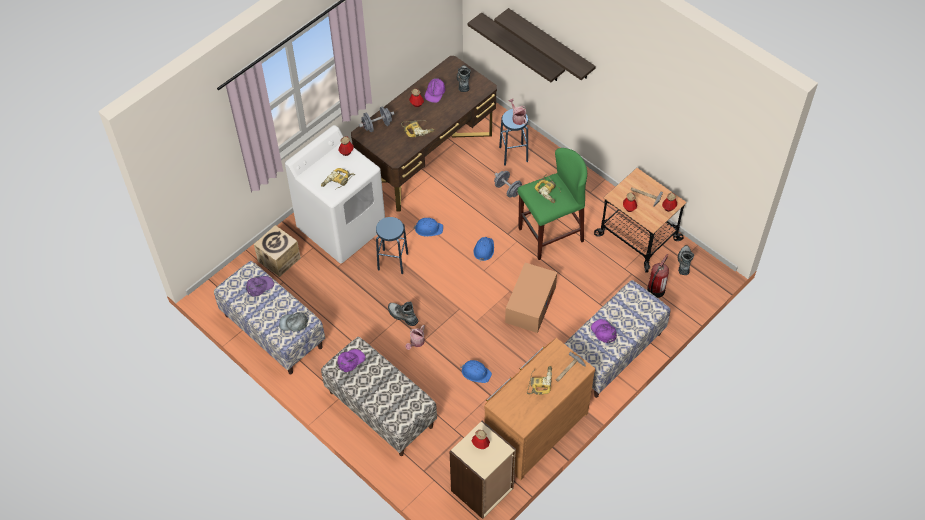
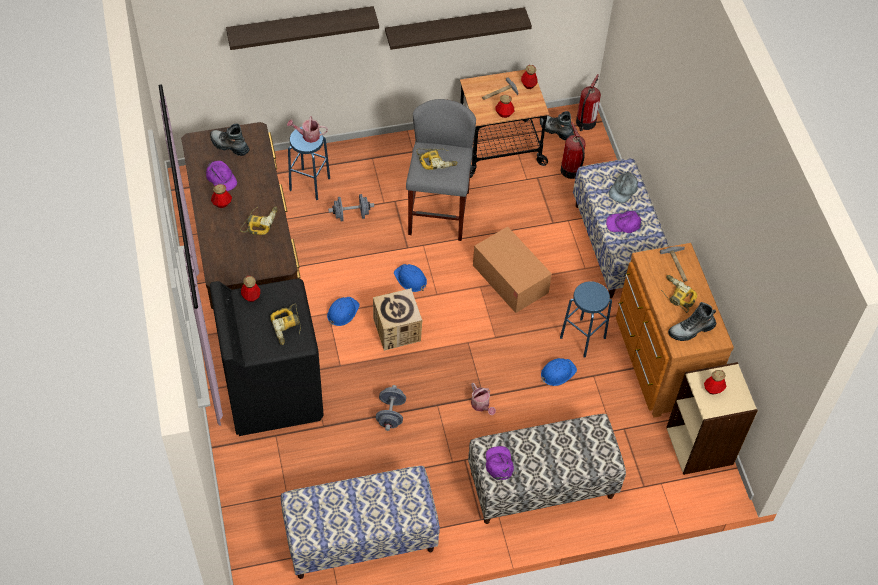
camera: 60 degrees left, 0 degrees up
(259, 286) = (328, 502): purple cap -> none
(279, 259) = (264, 479): cardboard box -> cardboard box (397, 330)
(294, 323) = (406, 494): grey cap -> grey cap (623, 190)
(342, 228) = (272, 392): white washing machine -> black washing machine
(377, 125) = (220, 255): grey dumbbell -> grey dumbbell (390, 414)
(392, 261) = (359, 369): blue stool -> blue stool (582, 338)
(402, 316) = (437, 399): boot -> boot (691, 330)
(522, 48) = (257, 62): shelf -> shelf (454, 28)
(550, 235) = (438, 213): green stool -> grey stool
(708, 276) = (585, 123): none -> fire extinguisher

